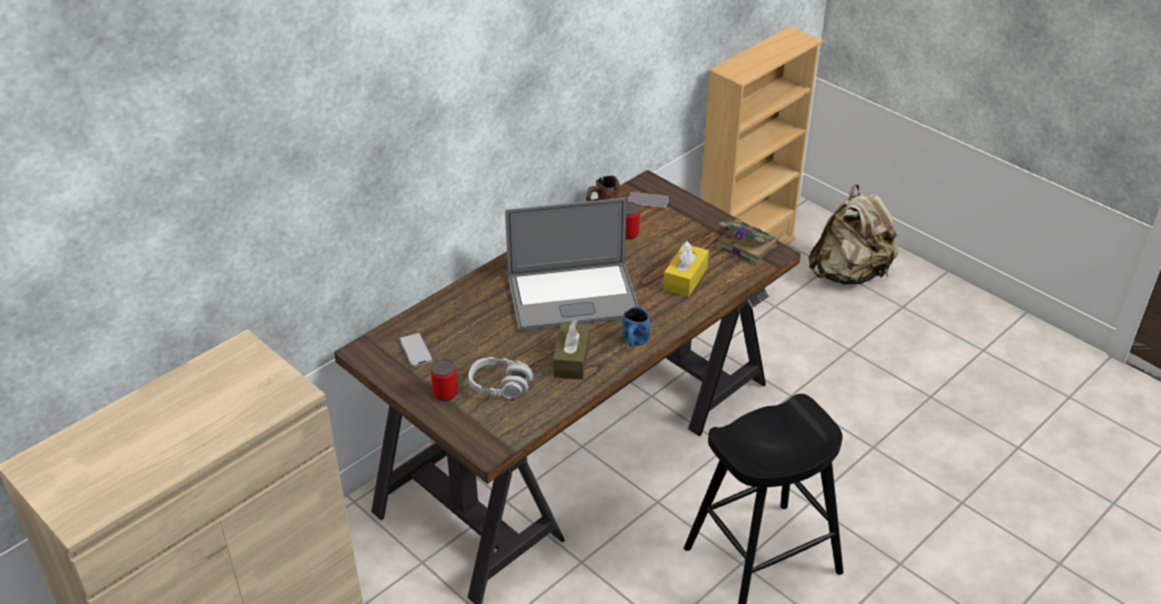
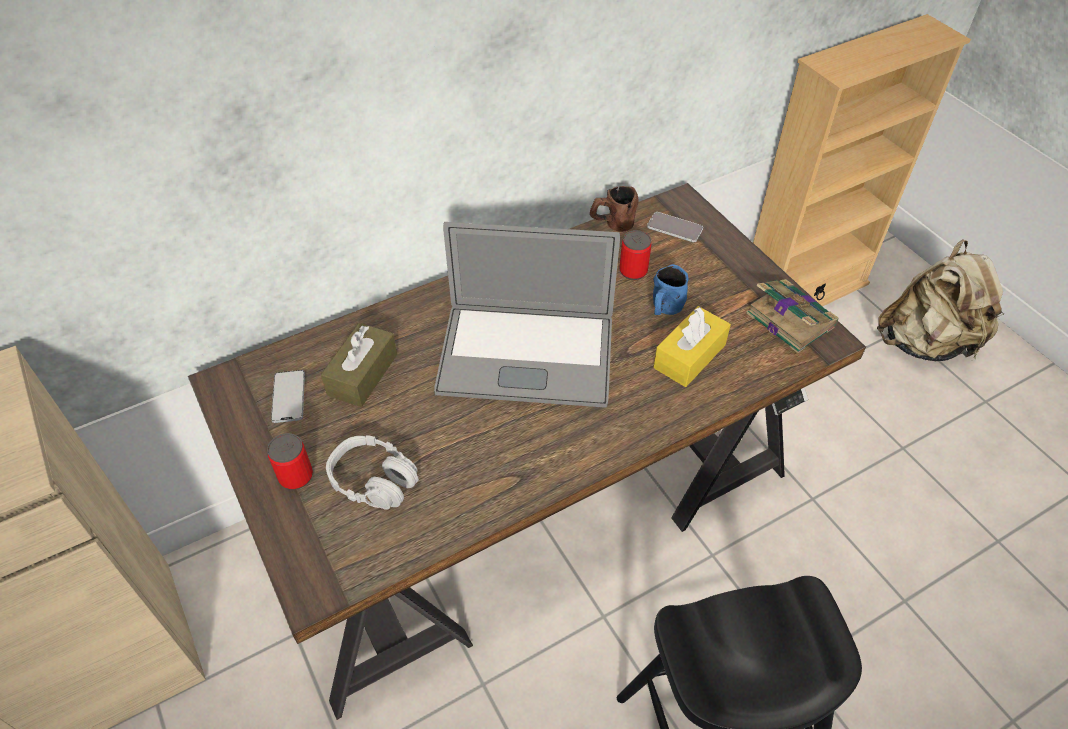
camera: 15 degrees right, 10 degrees up
(571, 359) = (487, 458): brown tissue box -> brown tissue box (362, 374)
(634, 343) = (584, 449): blue mug -> blue mug (664, 310)

